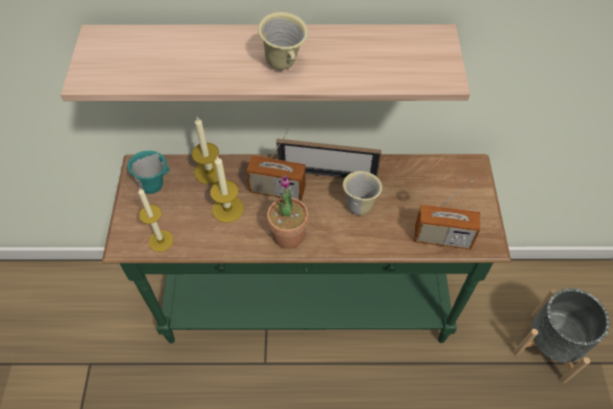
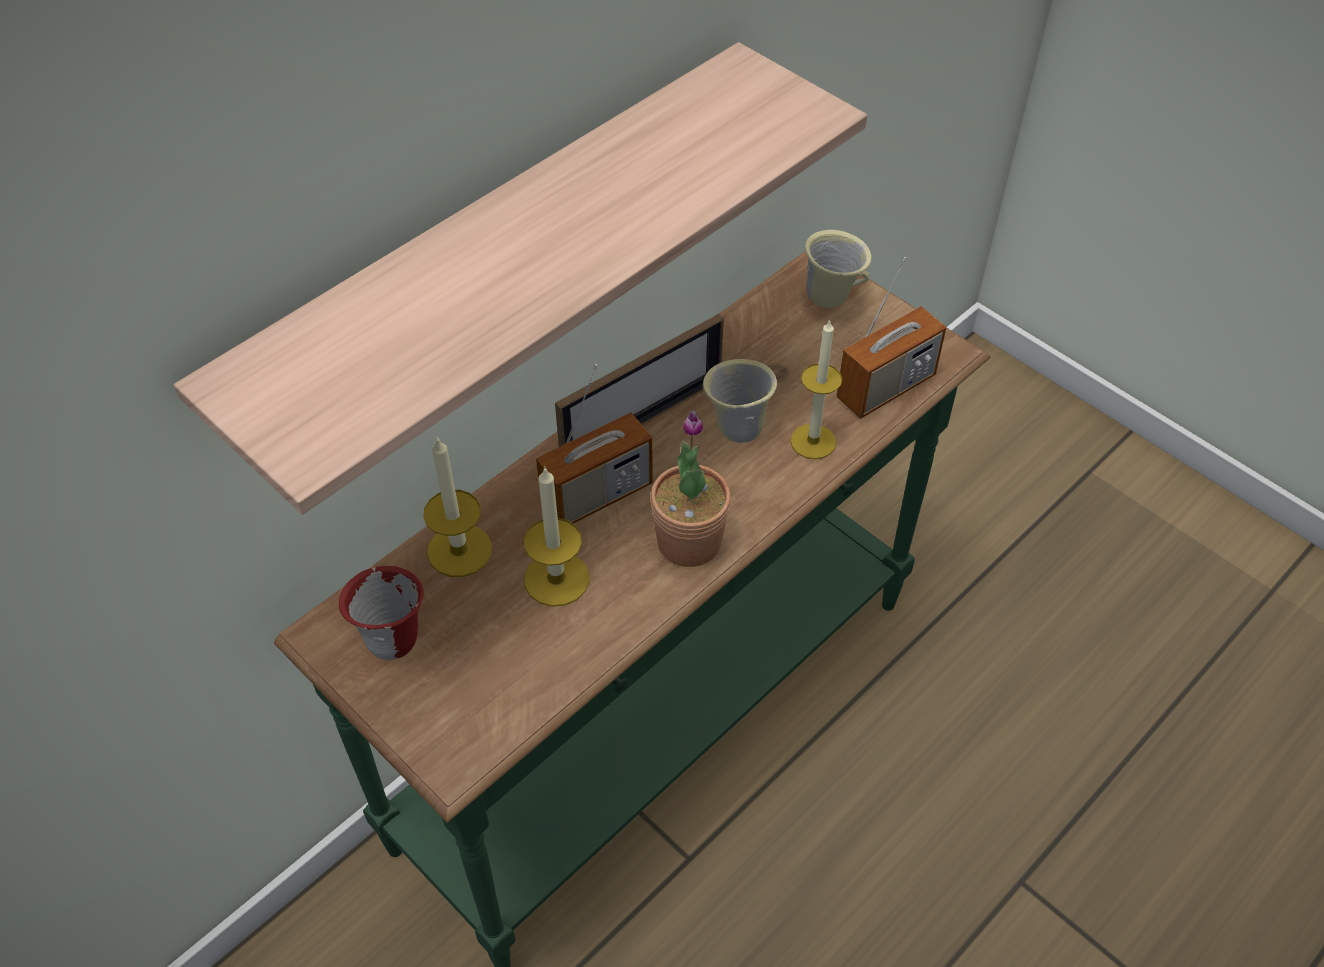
camera: 45 degrees left, 5 degrees down
(154, 185) = (393, 638): turquoise mug -> red mug
(161, 241) = (510, 706): candle -> candle (813, 441)
(284, 65) = (592, 229): beige mug -> beige mug (831, 298)
(548, 346) = (1016, 501): grey planter -> none

